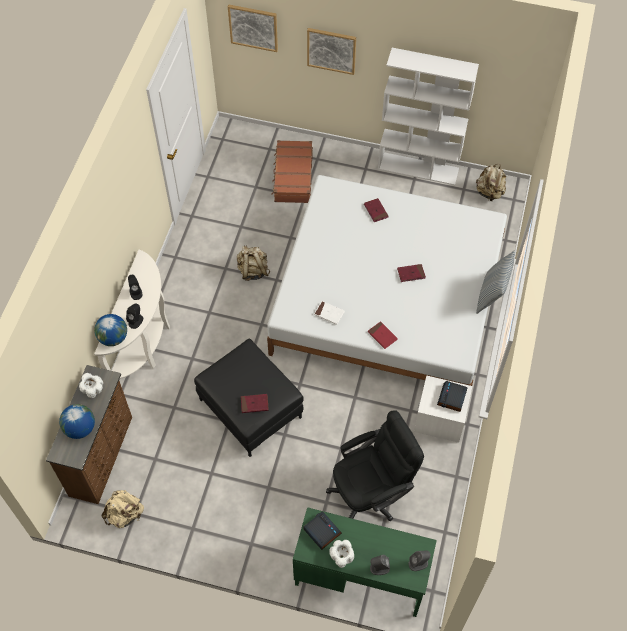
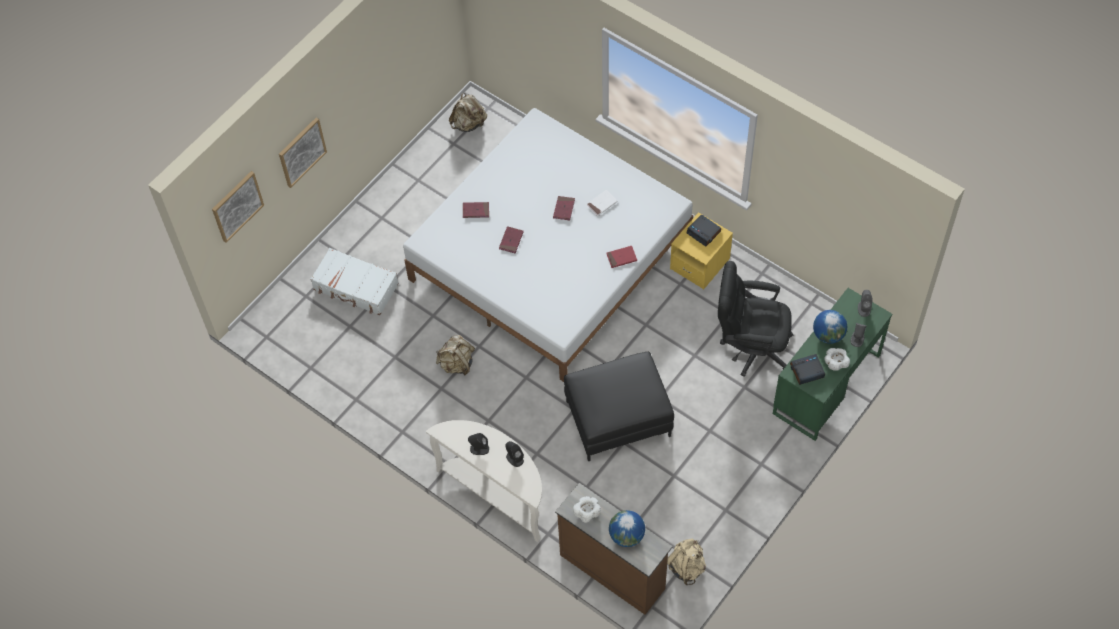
camera: 65 degrees left, 0 degrees up
(113, 338) = (525, 485): globe -> globe (828, 335)
(254, 404) = (643, 392): red book -> red book (511, 240)
(292, 177) = (355, 287): brown suitcase -> white suitcase
(329, 313) = (576, 292): white book -> white book (601, 204)
(371, 492) = (750, 347): black office chair -> black office chair turned 75 degrees counterclockwise
(418, 168) = (407, 171): white bookcase -> none
(440, 419) = (700, 264): white nightstand -> yellow nightstand
(492, 295) = (618, 154): pillow -> none

